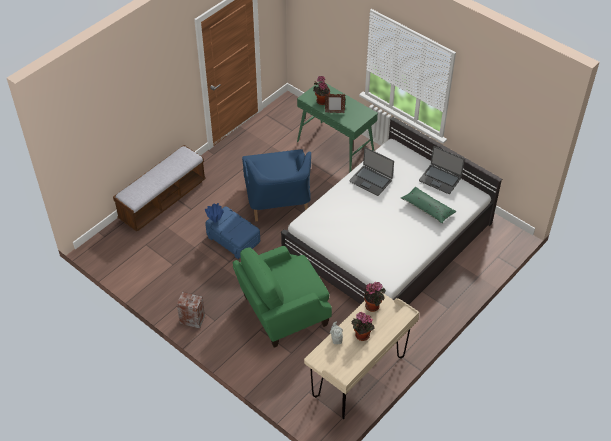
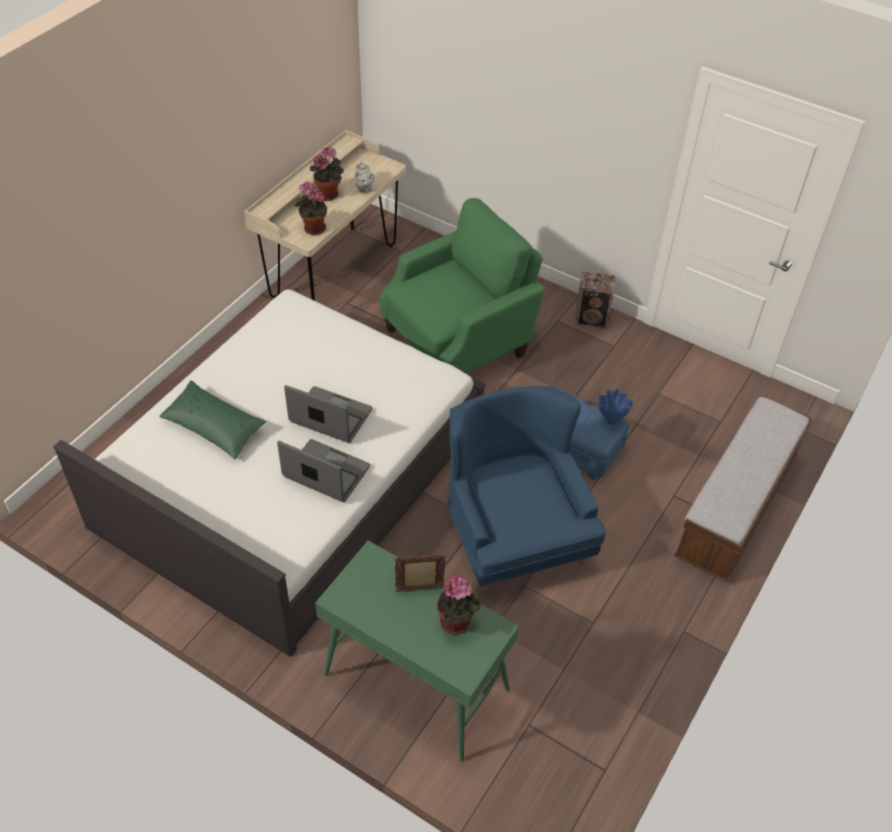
camera: 170 degrees right, 0 degrees up
(440, 179) = (181, 491): laptop -> laptop (330, 417)

